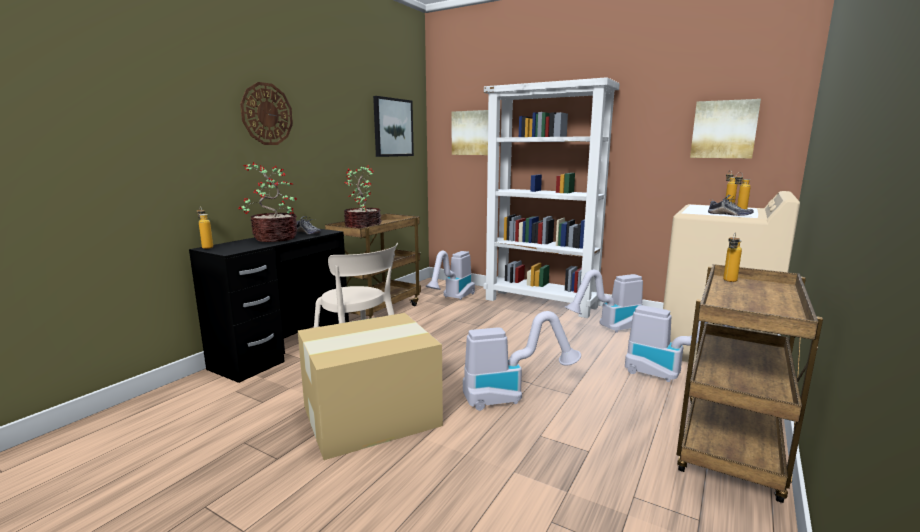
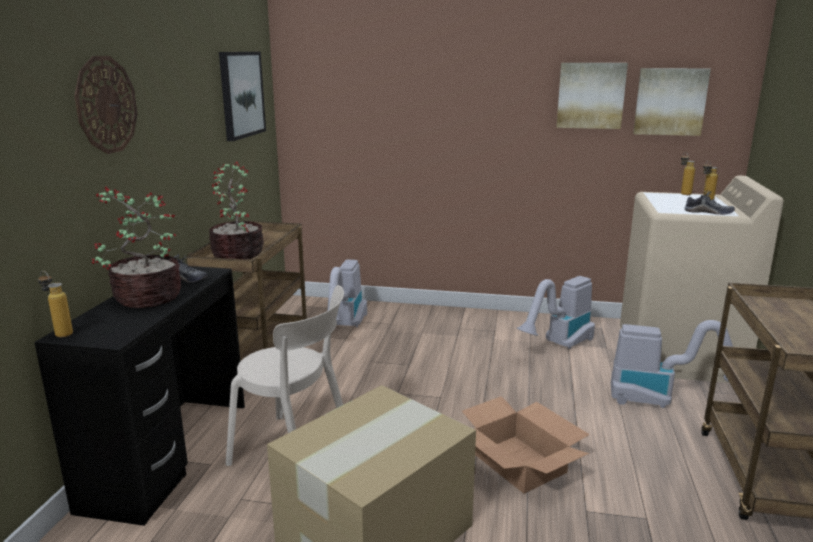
camera: 20 degrees left, 5 degrees up
(471, 133) = (345, 96): picture -> picture (590, 95)
(512, 396) = (519, 463): vacuum cleaner -> cardboard box
(541, 303) = (459, 318): white bookcase -> none
(729, 281) = (753, 303): bottle -> none

